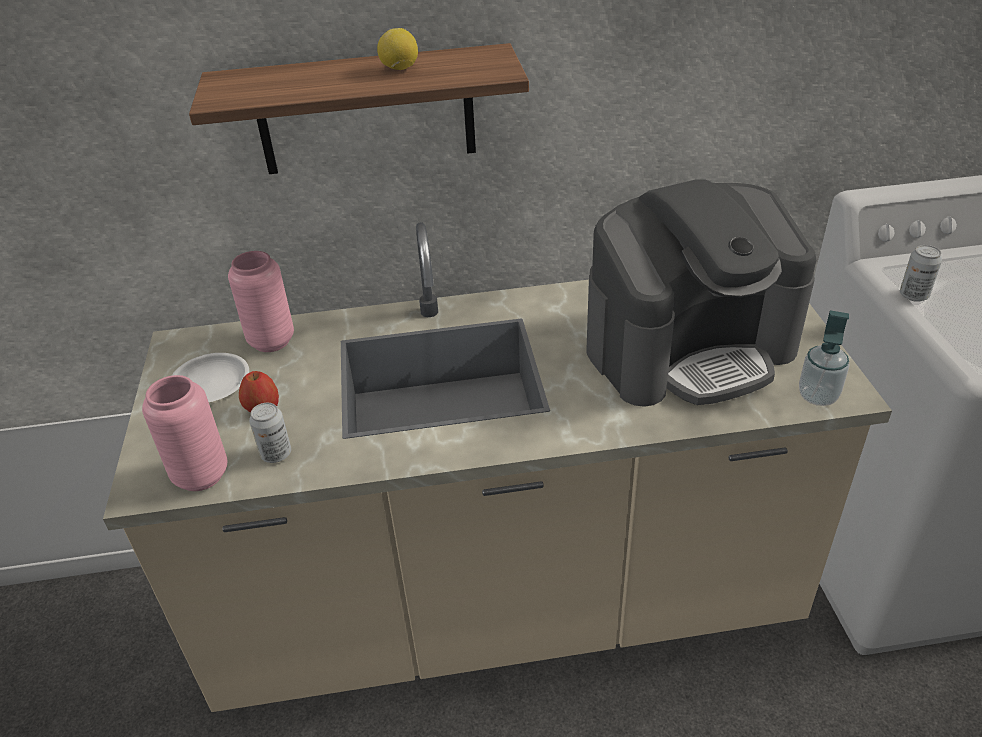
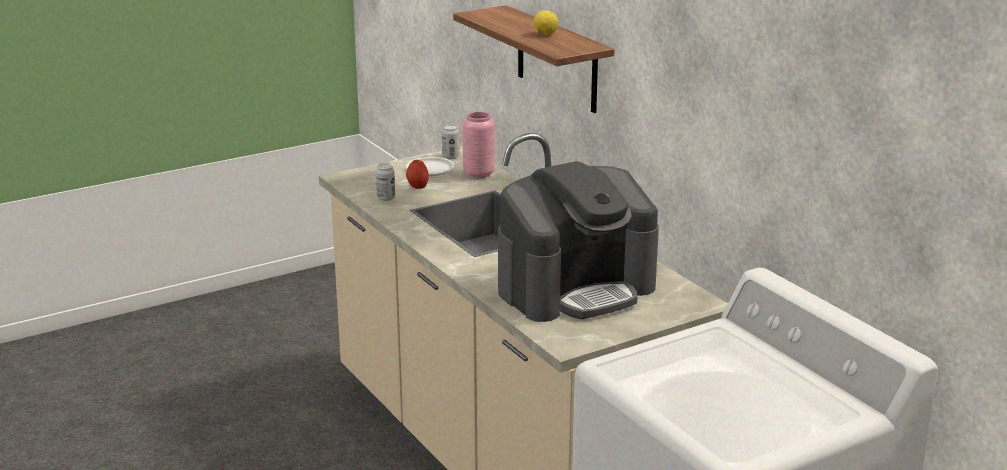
camera: 65 degrees right, 15 degrees down
(201, 475) = (359, 186): pink vase -> none
(689, 348) = (576, 288): coffee machine -> coffee machine turned 75 degrees counterclockwise
(817, 396) = (555, 335): soap dispenser -> none
(913, 295) = (686, 339): can -> can (450, 156)

